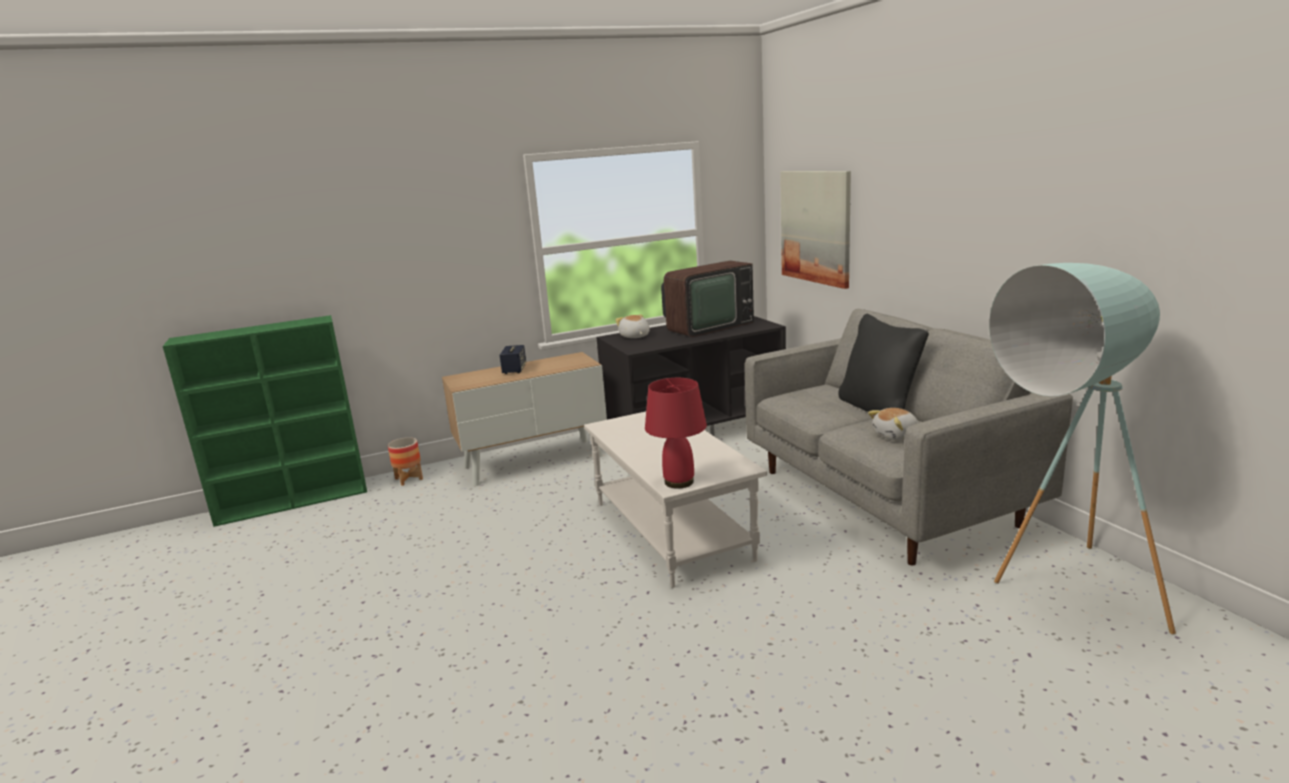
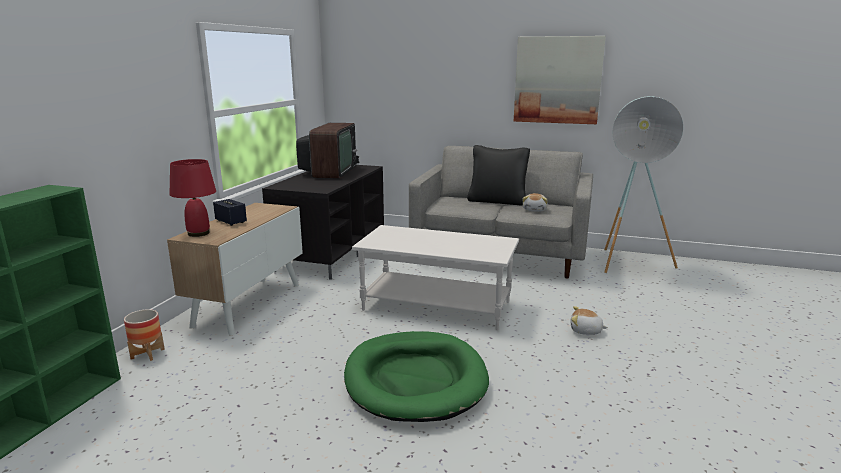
camera: 50 degrees left, 0 degrees up
(502, 595) = (415, 380): none -> green dog bed
(634, 336) = (295, 184): plush toy -> plush toy (585, 331)
(678, 482) = (494, 255): red table lamp -> red table lamp (198, 233)
(816, 227) = (383, 97): picture -> picture (557, 80)

